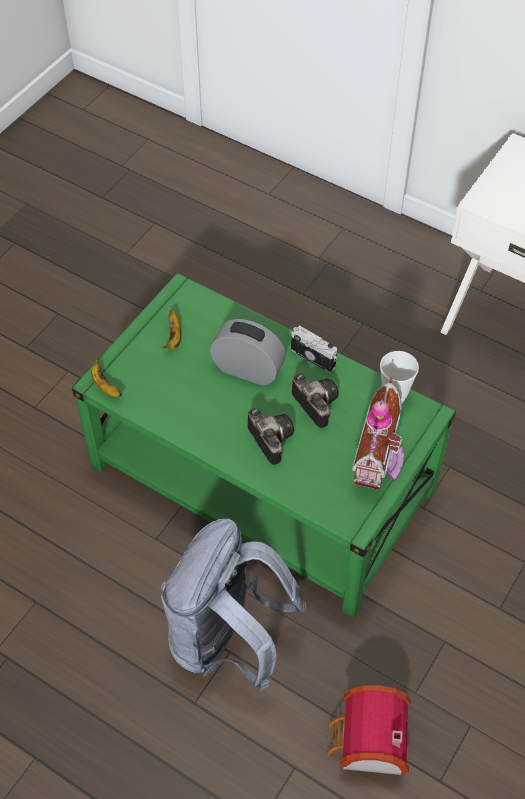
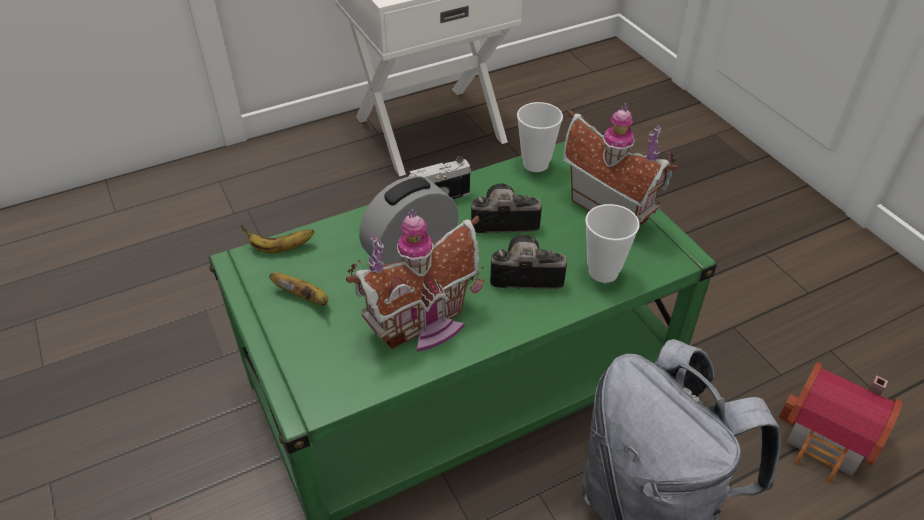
camera: 60 degrees left, 10 degrees down
(105, 386) = (318, 400): banana -> banana (280, 248)
(192, 406) = (424, 324): none -> toy house
(304, 483) = (603, 272): none -> cup

